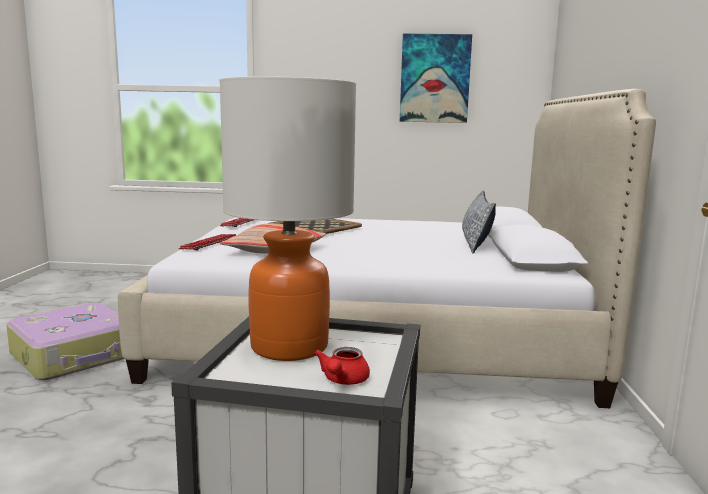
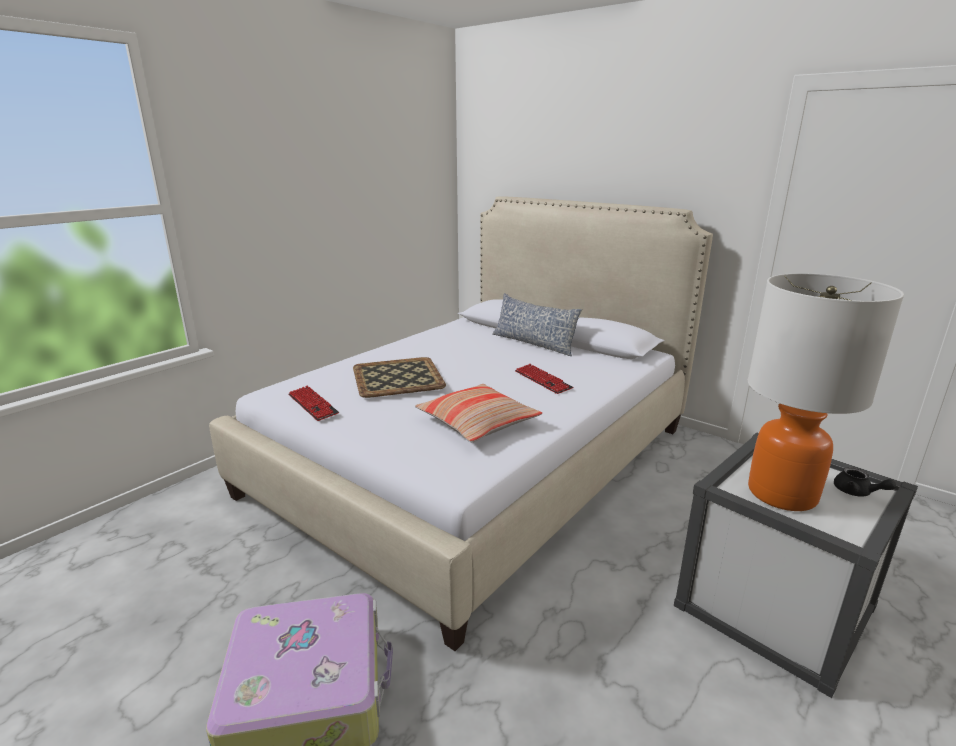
camera: 55 degrees left, 10 degrees up
(209, 244) = (404, 448): keyboard -> keyboard (542, 380)
(343, 381) = (857, 492): red teapot -> black teapot
(434, 79) = (375, 174): picture -> none

